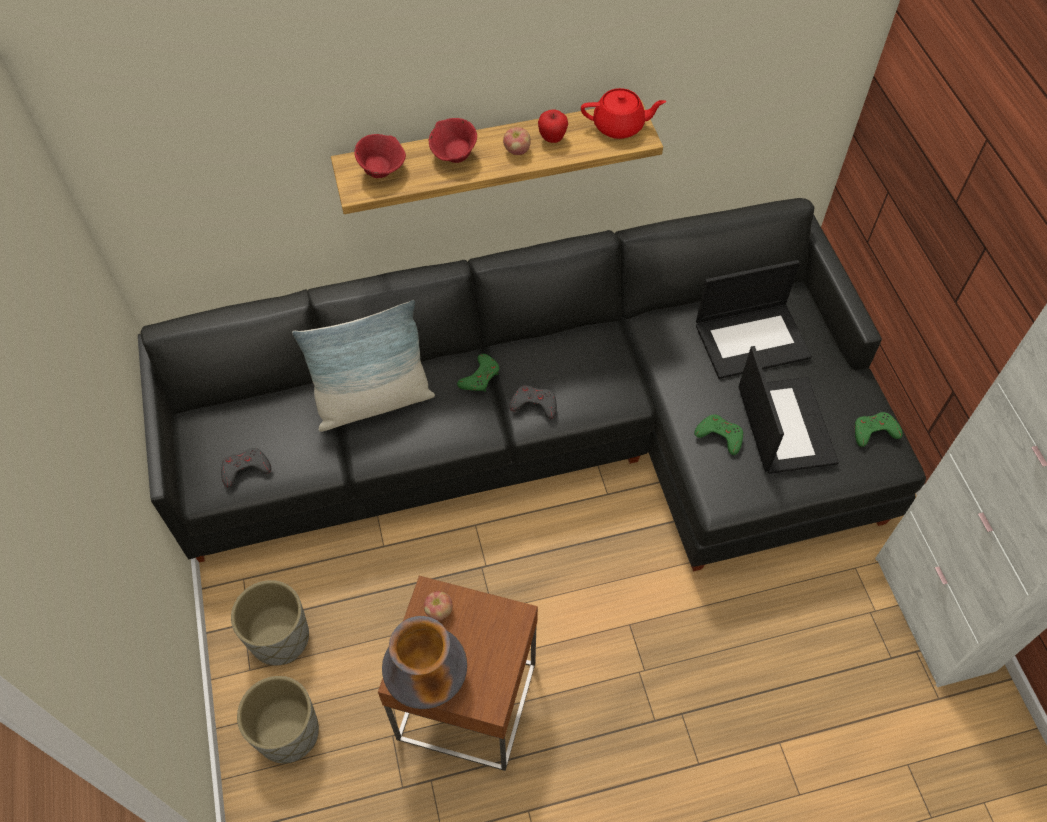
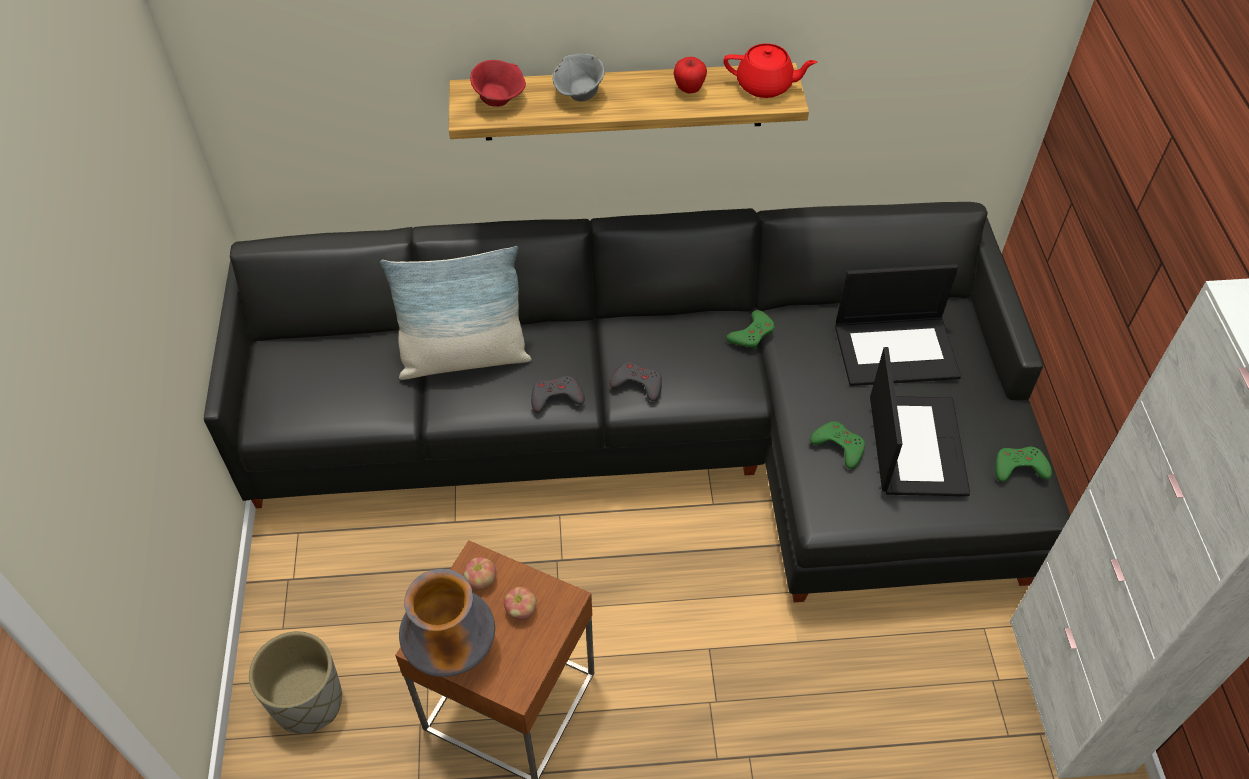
camera: 10 degrees right, 5 degrees down
(245, 469) = (313, 406): grey game controller -> grey game controller (556, 397)
(279, 637) = (322, 600): grey planter -> none
(454, 156) = (580, 95): red bowl -> grey bowl
(480, 377) = (585, 348): green game controller -> green game controller (752, 334)
(517, 151) = (648, 97): apple -> apple (521, 610)

